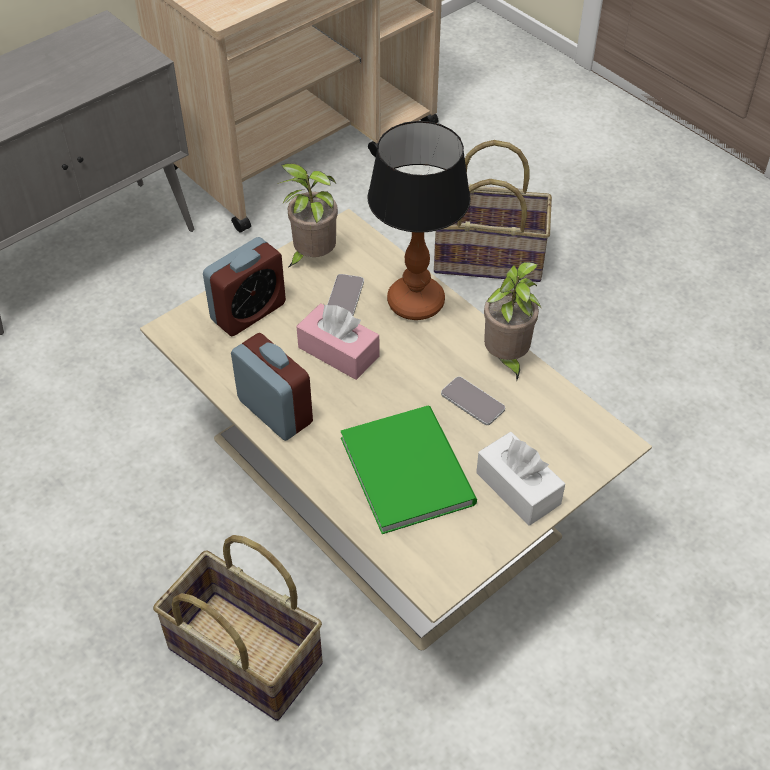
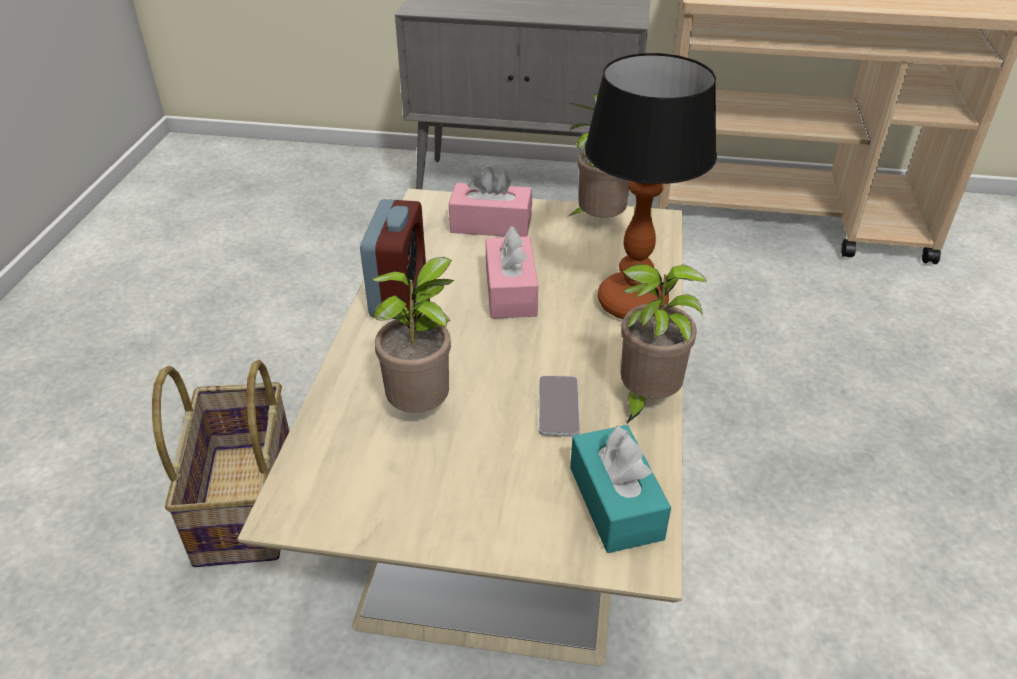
camera: 50 degrees right, 10 degrees down
(248, 312) = (491, 224): alarm clock -> pink tissue box
(344, 297) = (578, 261): phone -> none
(408, 466) = (423, 408): green book -> potted plant
(489, 257) = (854, 388): basket -> none
(518, 488) = (482, 506): white tissue box -> none
(569, 428) = (615, 502): none -> turquoise tissue box

